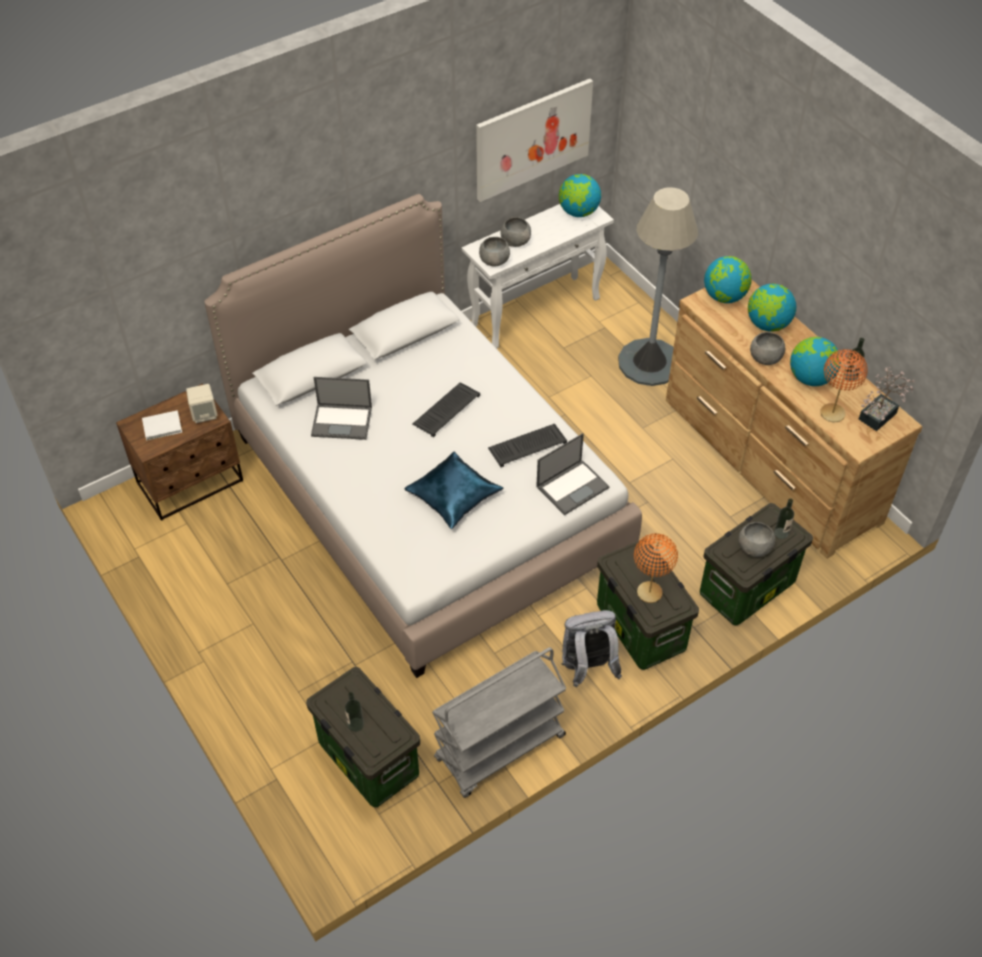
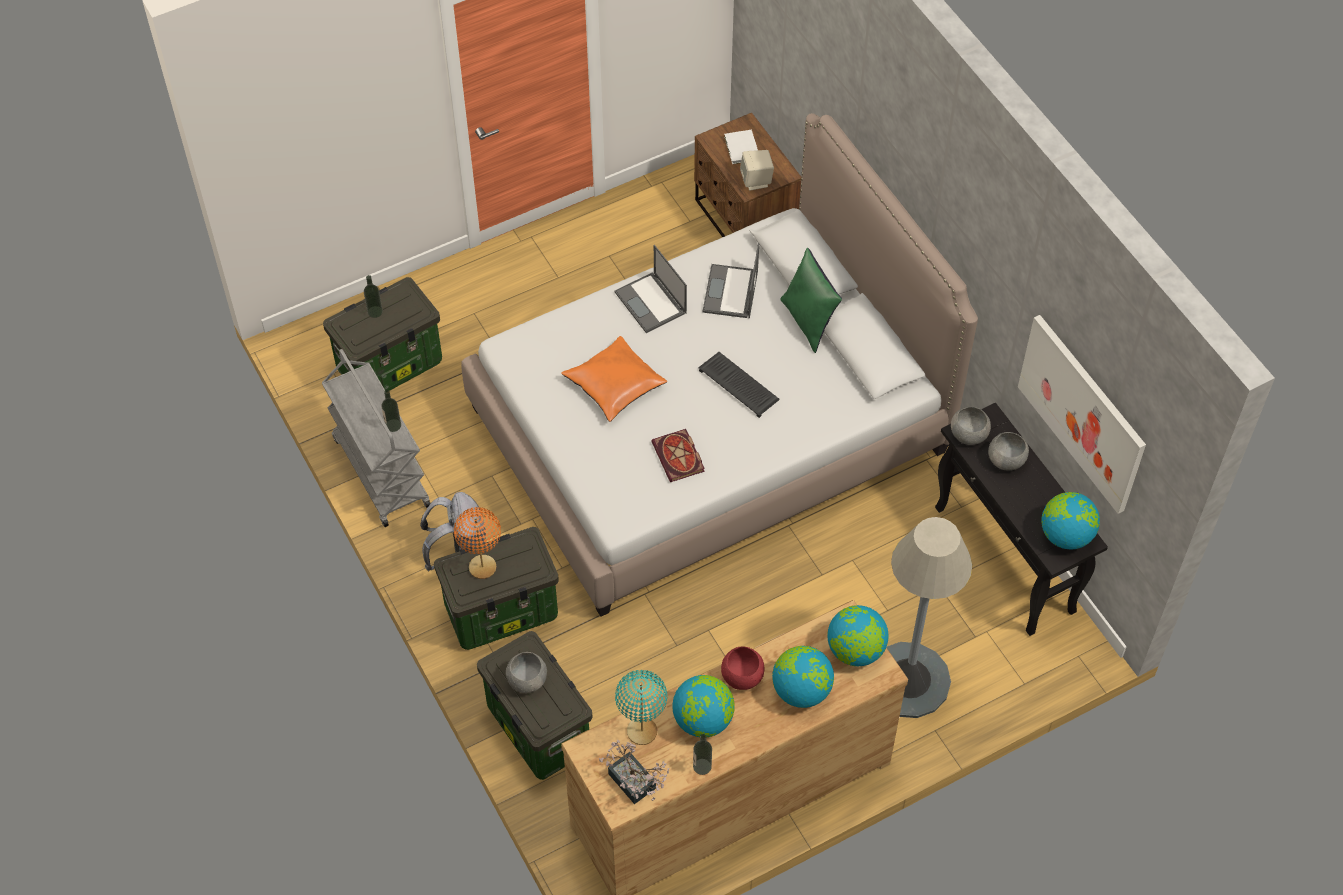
camera: 95 degrees right, 5 degrees up
(373, 368) = (809, 321): none -> green pillow
(453, 495) = (615, 385): blue pillow -> orange pillow
(527, 445) = (679, 458): keyboard -> book
(536, 311) = (1005, 561): white console table -> black console table
(573, 486) = (614, 494): laptop -> laptop (651, 303)
(765, 358) = (742, 676): grey bowl -> red bowl
(781, 533) = (544, 712): bottle -> bottle (393, 425)
(832, 414) = (641, 731): orange table lamp -> turquoise table lamp

